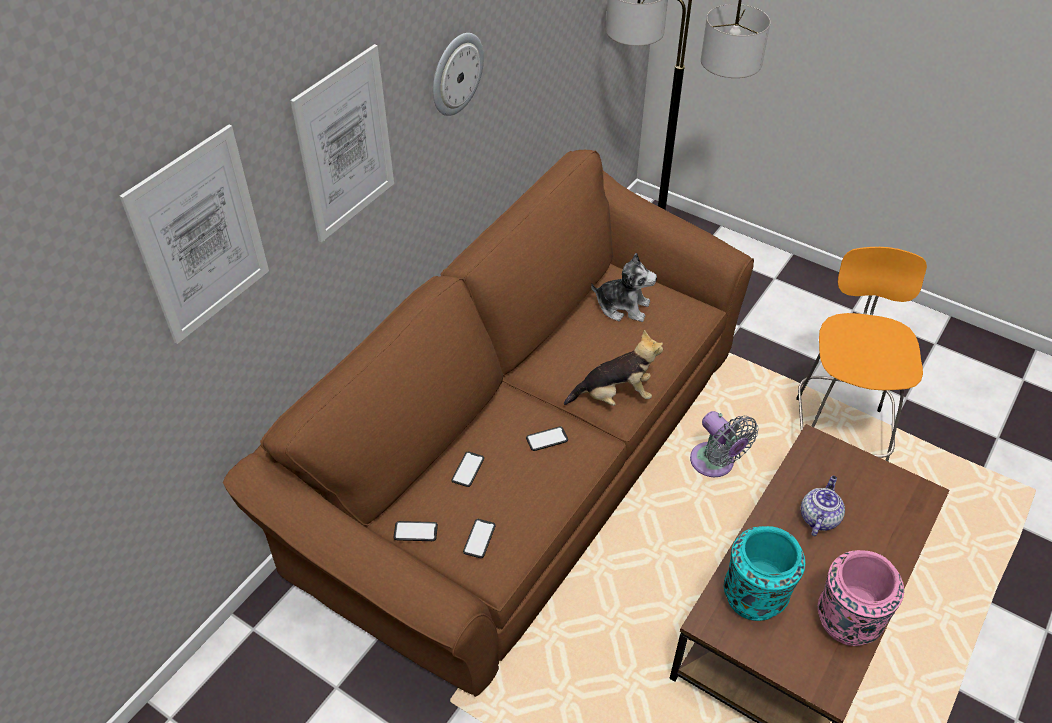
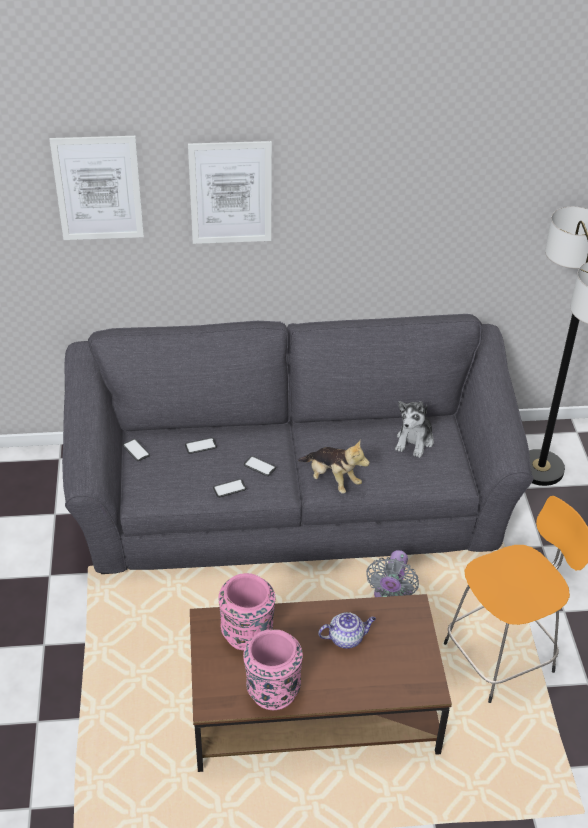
camera: 50 degrees right, 5 degrees down
(456, 73) = (355, 196): wall clock -> none
(479, 539) = (156, 478): phone -> phone (229, 488)
(525, 457) = (292, 499): brown sofa -> grey sofa
(622, 306) = (414, 441): plush toy -> plush toy turned 45 degrees clockwise
(755, 596) = (247, 634): turquoise vase -> pink vase

